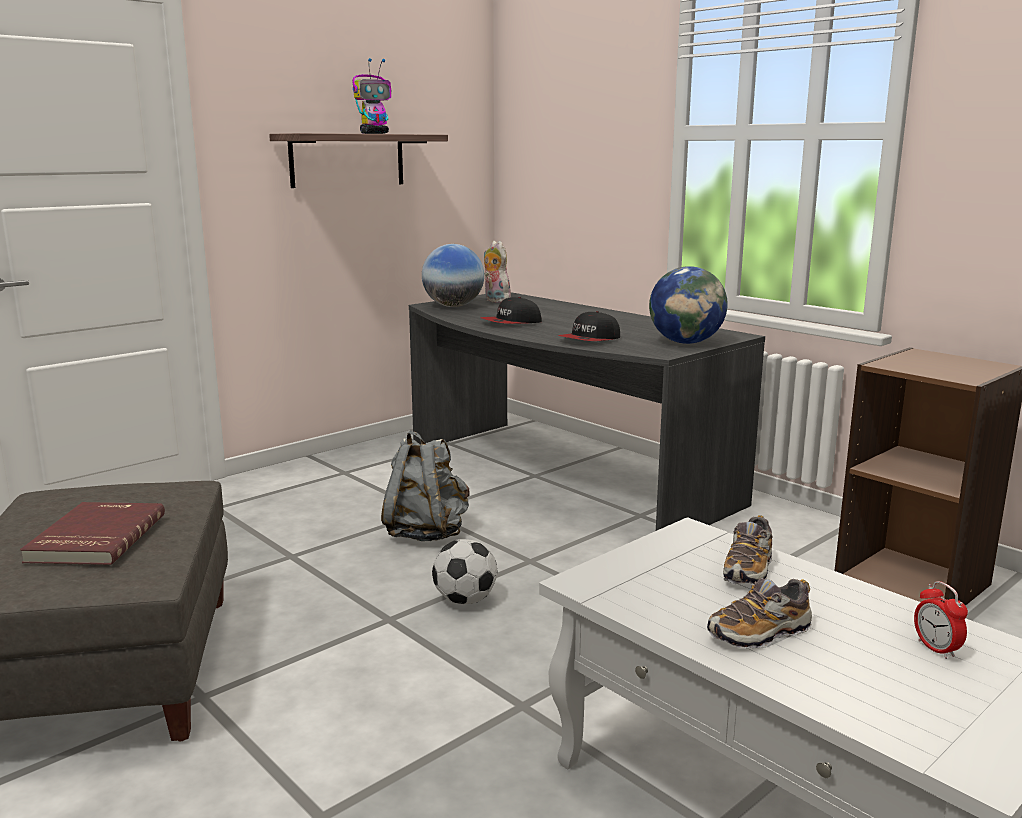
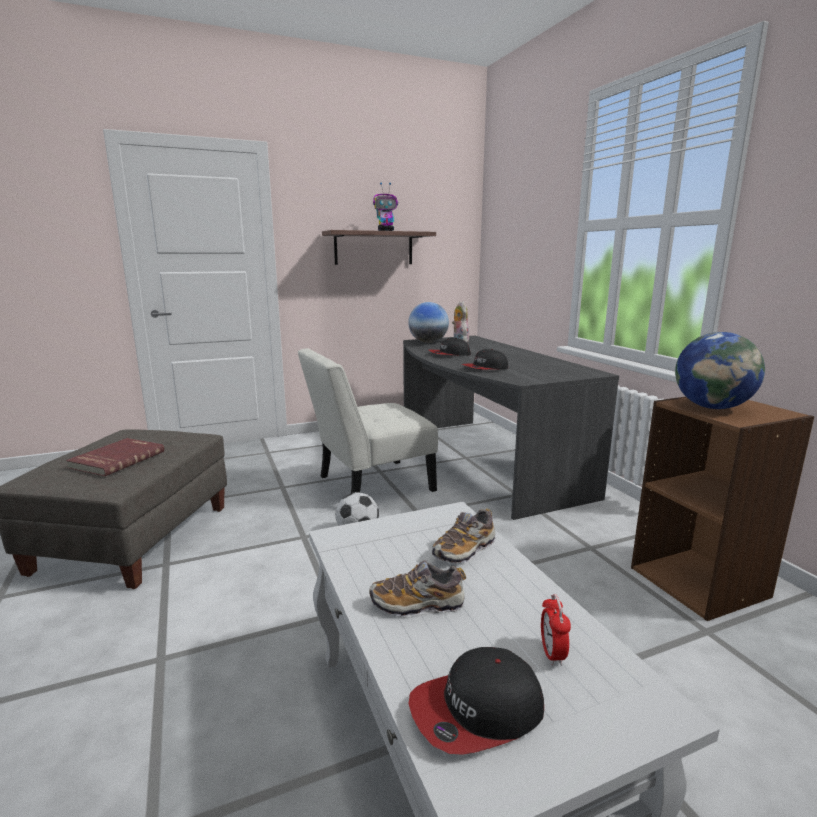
camera: 20 degrees right, 0 degrees up
(426, 533) = (369, 485): grey backpack -> white chair
(686, 342) = (551, 375): globe -> globe (712, 407)
(920, 711) = (477, 711): none -> cap

